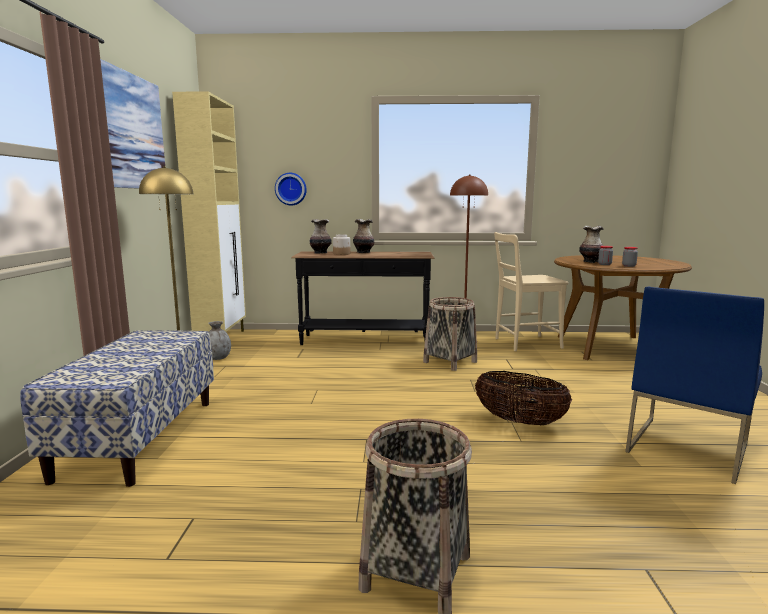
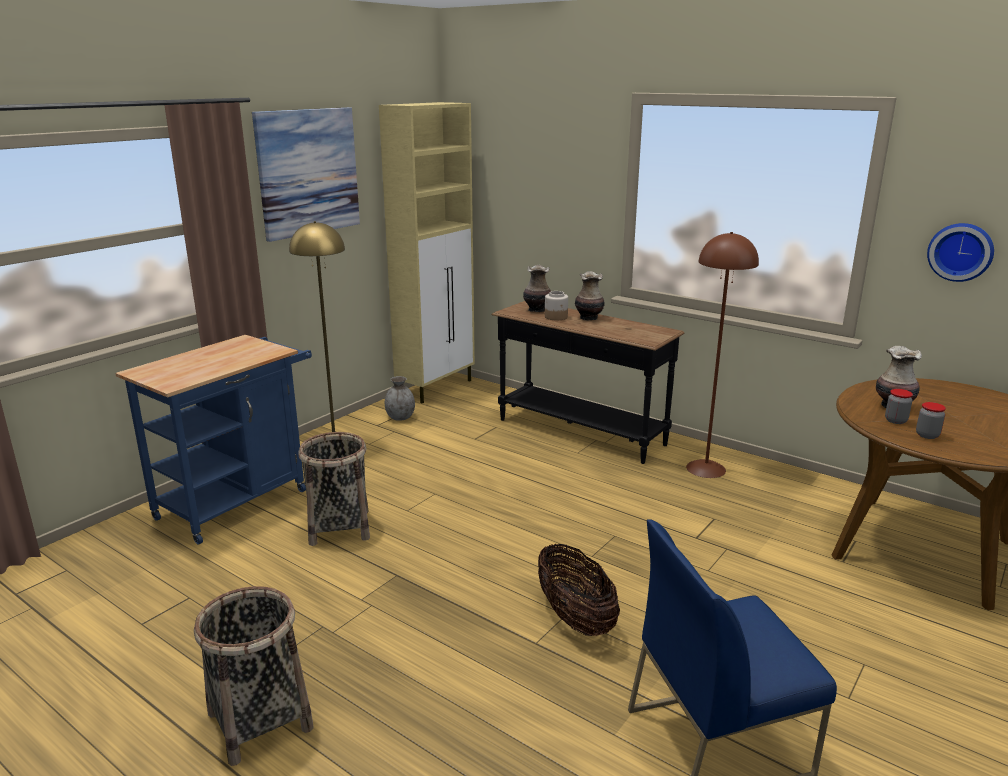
camera: 35 degrees right, 10 degrees up
(139, 437) = (239, 500): bench -> blue cart
(291, 189) = (530, 214): wall clock -> wall clock (960, 251)
(450, 362) = (632, 500): basket -> basket (340, 527)
(524, 343) = (787, 498): beige chair -> none

